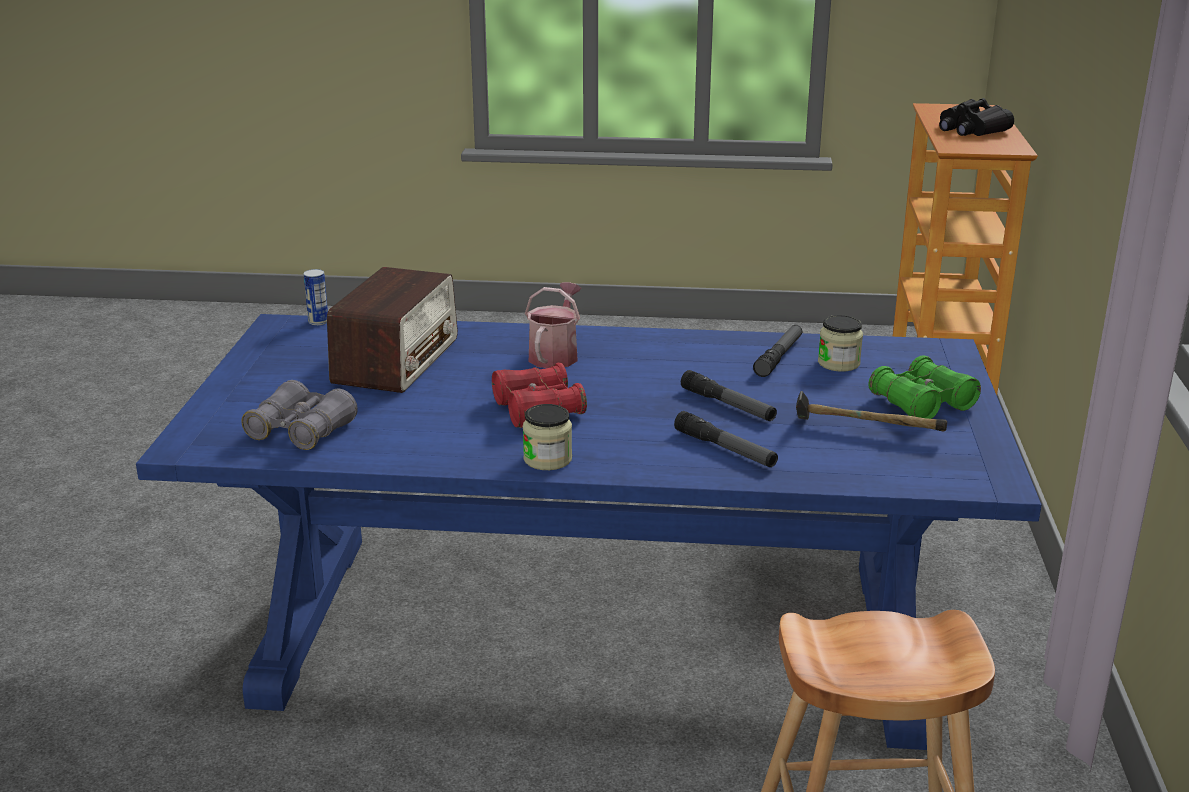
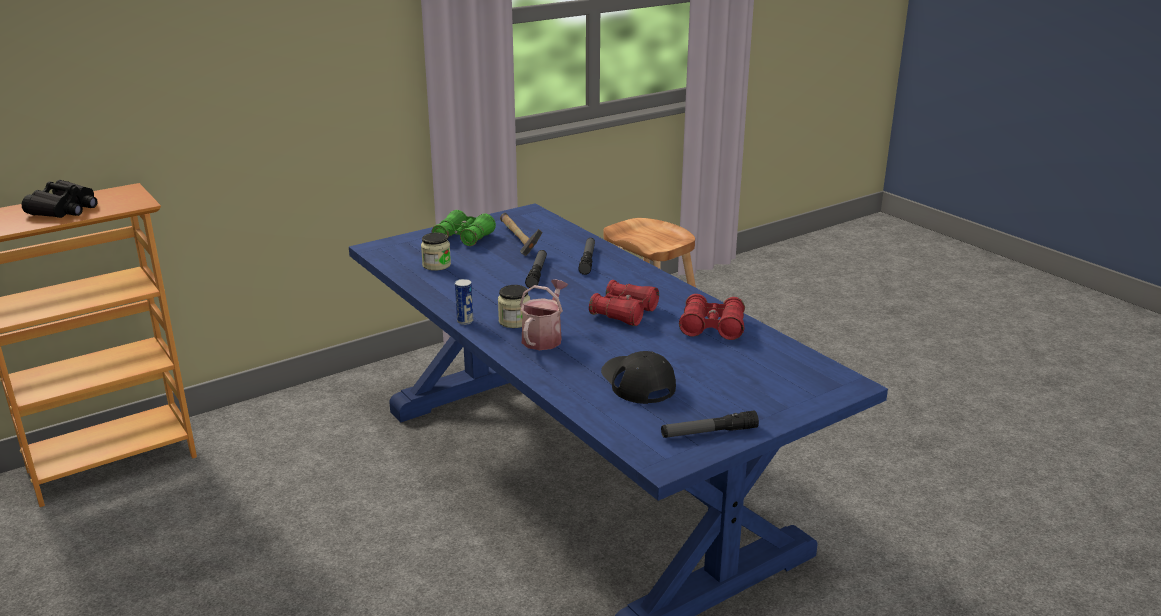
camera: 130 degrees left, 0 degrees up
(301, 431) = (768, 361): grey binoculars -> none
(318, 322) = (630, 448): can -> can (465, 321)
(397, 360) = (637, 382): radio -> black cap
(417, 439) = (712, 327): none -> red binoculars
(547, 459) = (670, 290): jar -> jar (514, 321)
(555, 354) = (544, 337): watering can -> watering can turned 135 degrees clockwise
(779, 357) = (449, 280): flashlight -> flashlight (709, 432)

